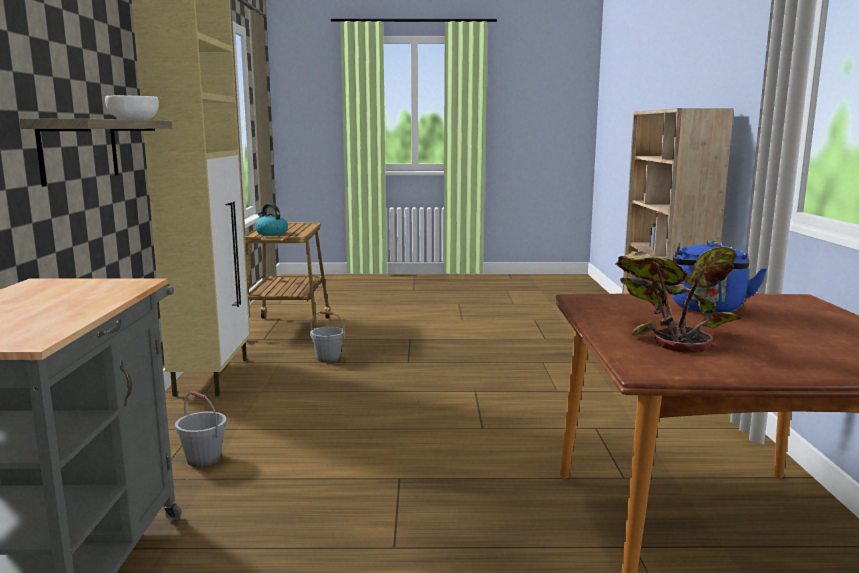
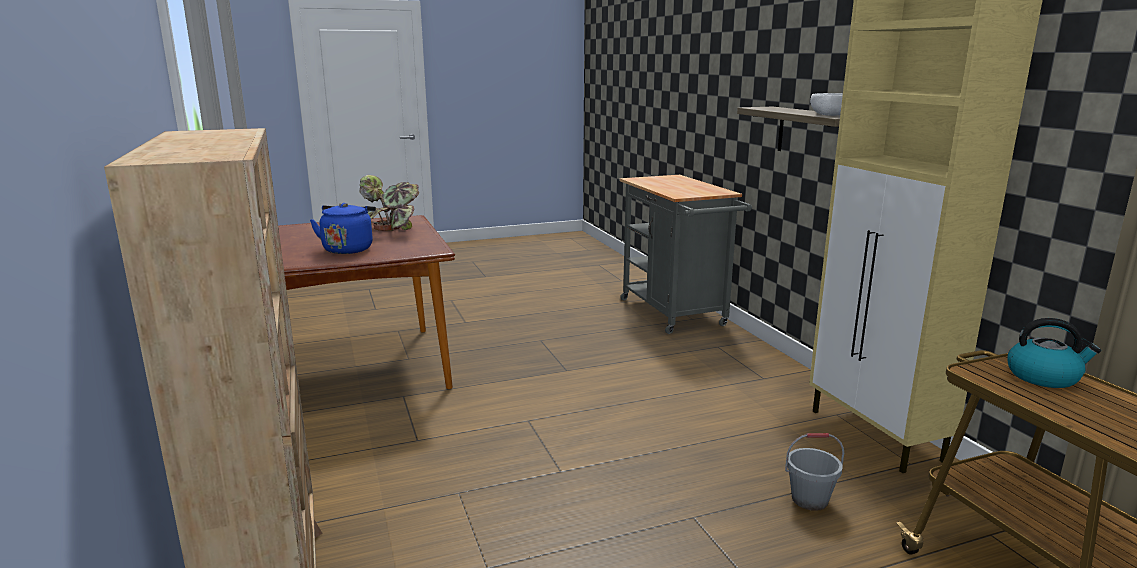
camera: 160 degrees right, 5 degrees up
(204, 459) = (711, 360): grey bucket -> none

